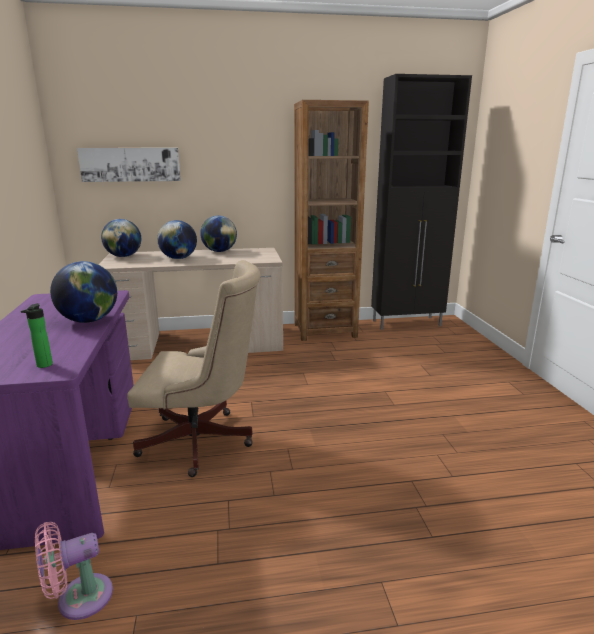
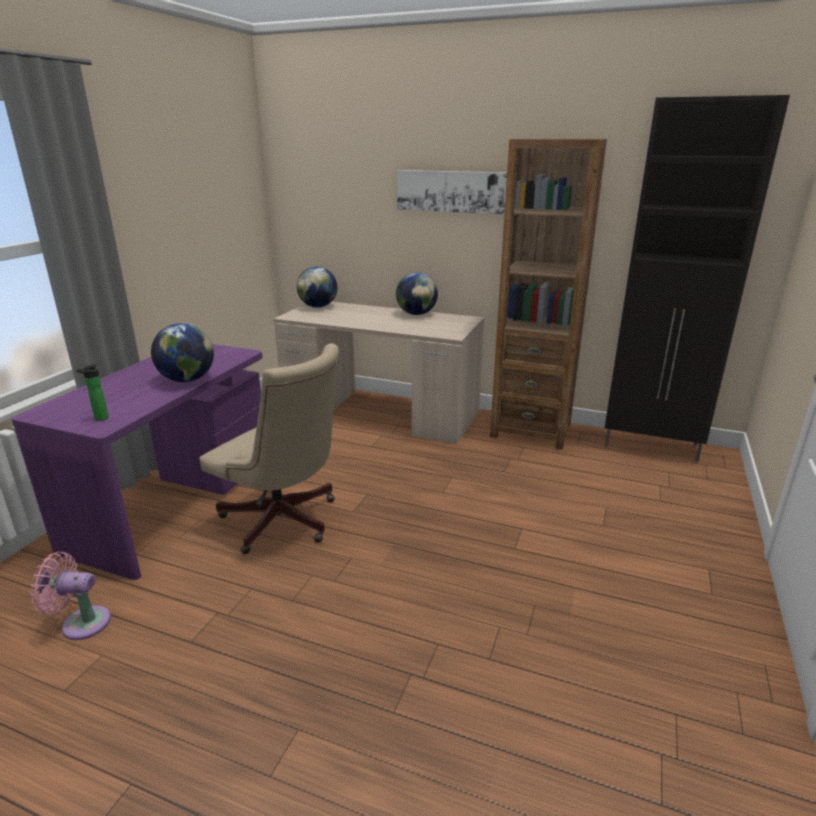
camera: 30 degrees right, 5 degrees up
(130, 164) = (338, 207): picture -> picture (451, 191)
(178, 258) = (363, 317): globe -> none

